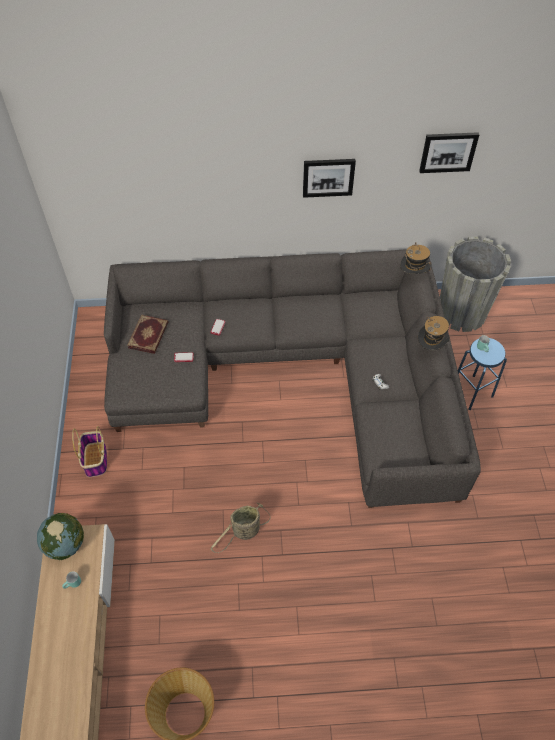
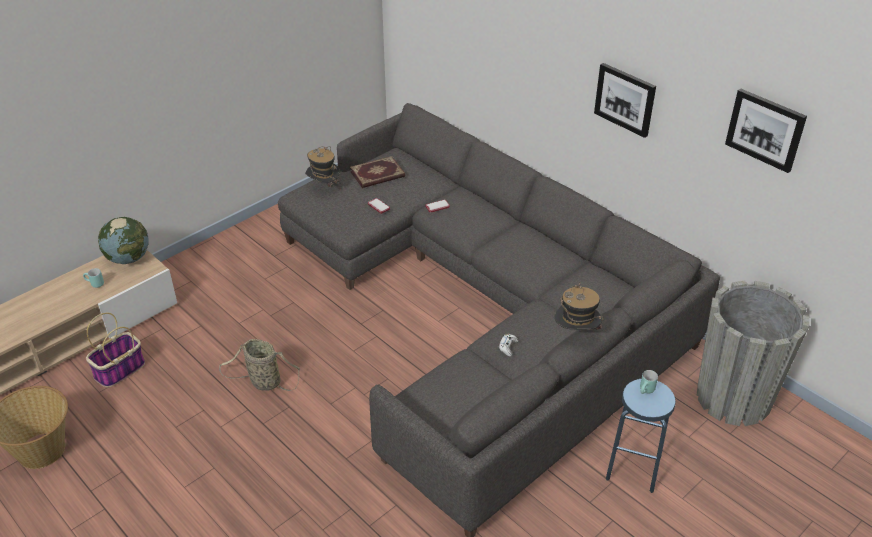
camera: 50 degrees right, 15 degrees down
(96, 460) = (246, 248): basket -> basket (119, 370)
(413, 275) = (658, 273): hat -> hat (324, 187)

